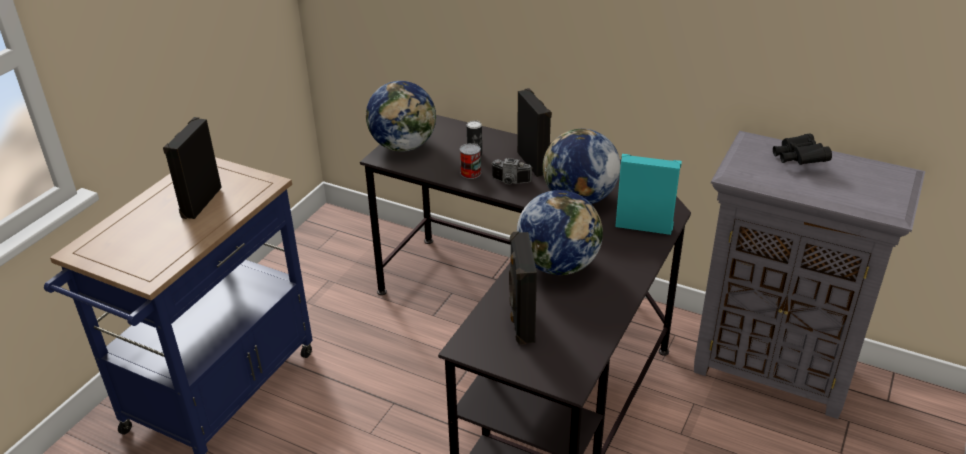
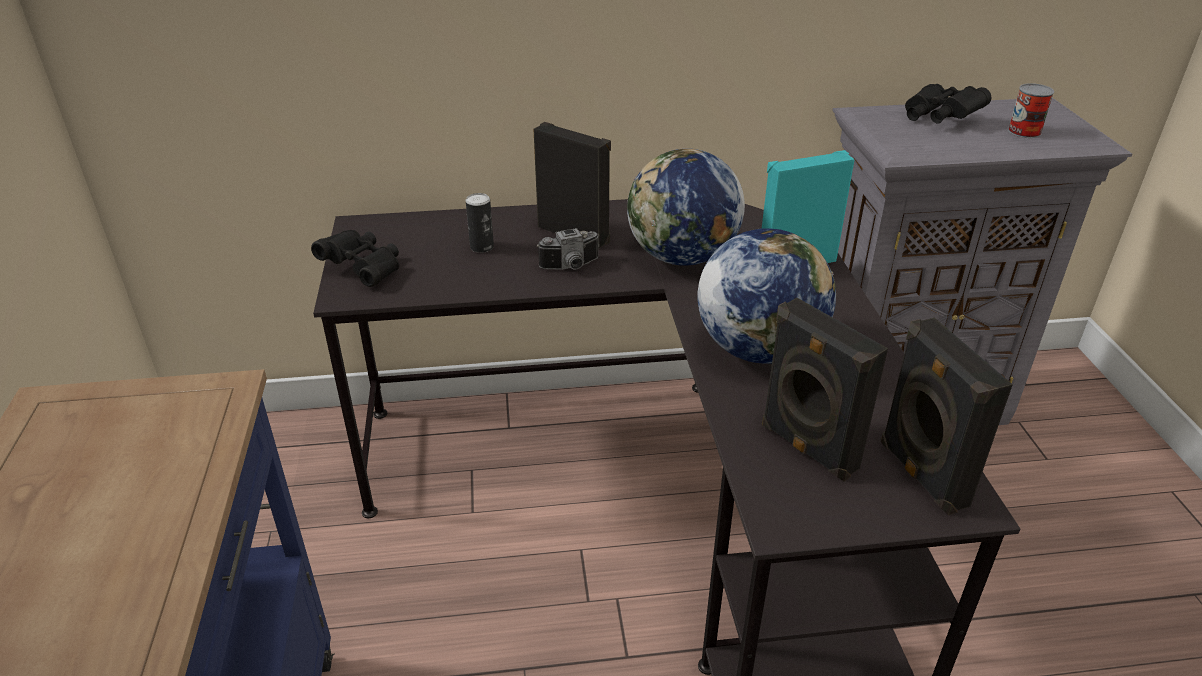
camera: 35 degrees left, 0 degrees up
(200, 202) = (107, 477): black speaker -> black speaker (920, 474)
(404, 146) = (364, 269): globe -> black binoculars
(470, 173) = (504, 273): can -> can (1024, 131)

